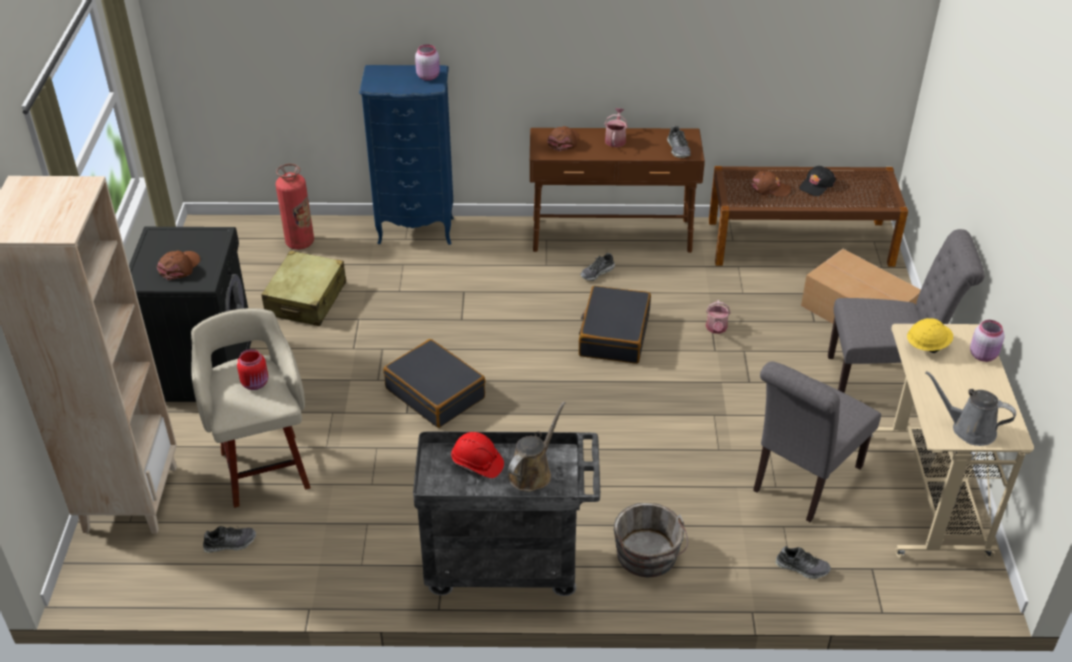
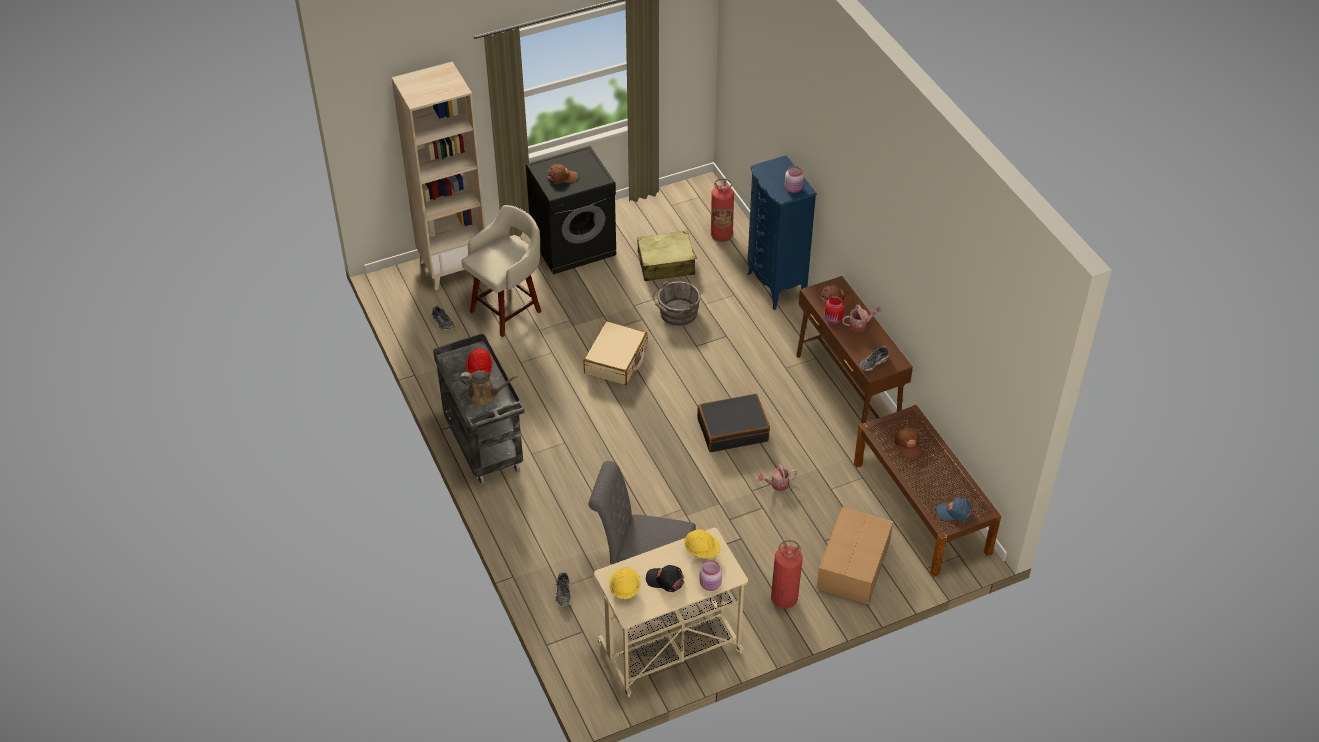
camera: 65 degrees right, 5 degrees up
(256, 383) = (505, 257): red jar -> red jar (833, 319)
(435, 393) = (616, 360): black suitcase -> beige suitcase
(597, 273) = (796, 398): shoe -> none
(648, 556) = (531, 512): grey bucket -> grey bucket (676, 314)
(816, 185) = (934, 472): black cap -> black cap (665, 580)
(876, 191) = (954, 512): none -> blue cap
(885, 378) = (784, 599): grey chair -> fire extinguisher
(969, 429) = (624, 589): grey watering can -> yellow hard hat

